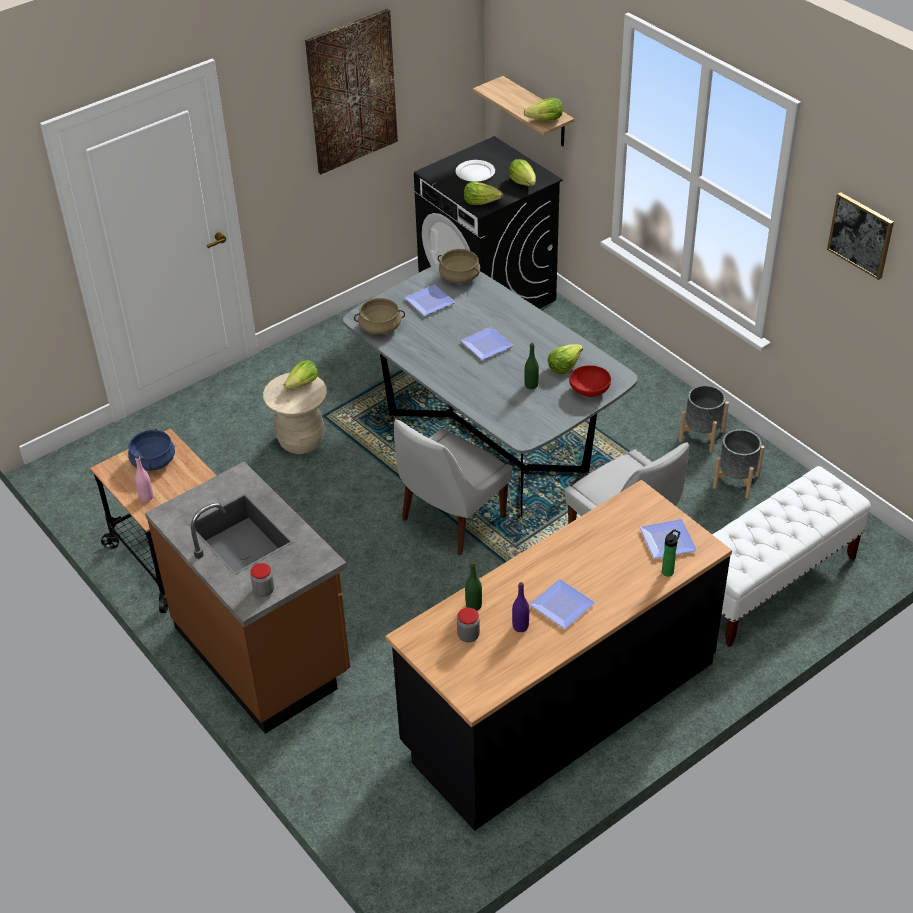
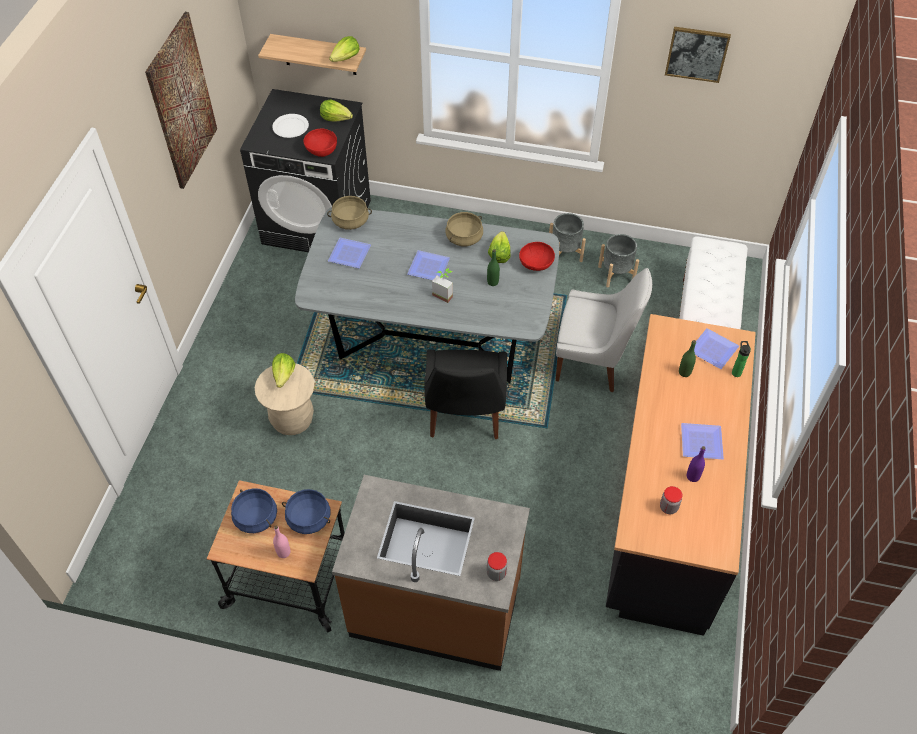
camera: 40 degrees left, 10 degrees up
(190, 485) = (308, 519): none -> blue cooking pot
(380, 327) = (334, 296): beige cooking pot -> beige cooking pot (464, 238)
(450, 520) = (464, 416): white chair -> black chair
(473, 605) = (647, 481): green bottle -> green bottle (684, 372)
(477, 372) = (444, 293): none -> potted plant
(481, 202) = (321, 150): lettuce -> red bowl

